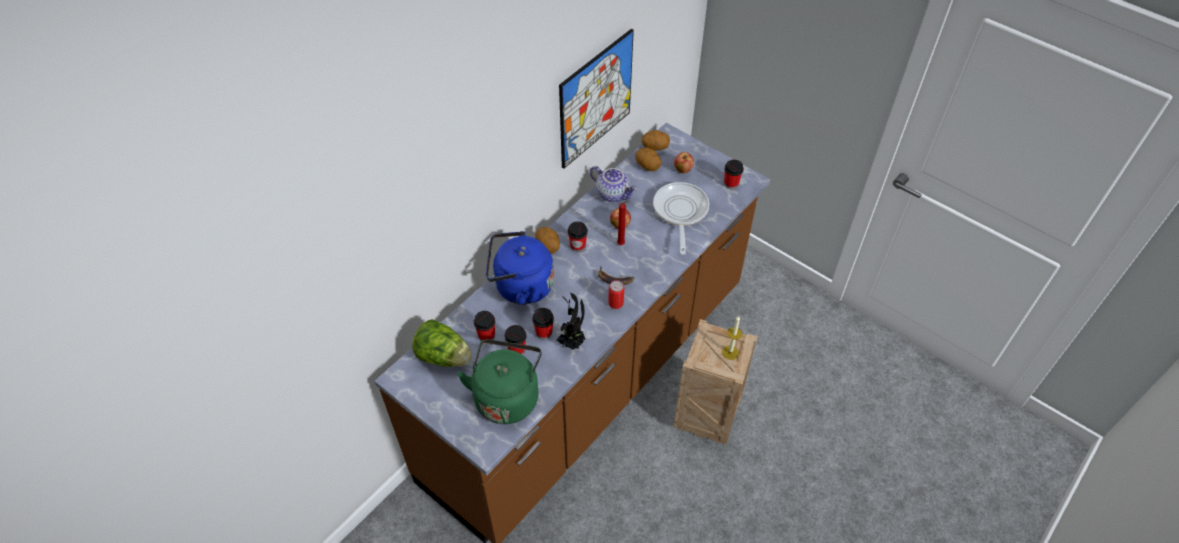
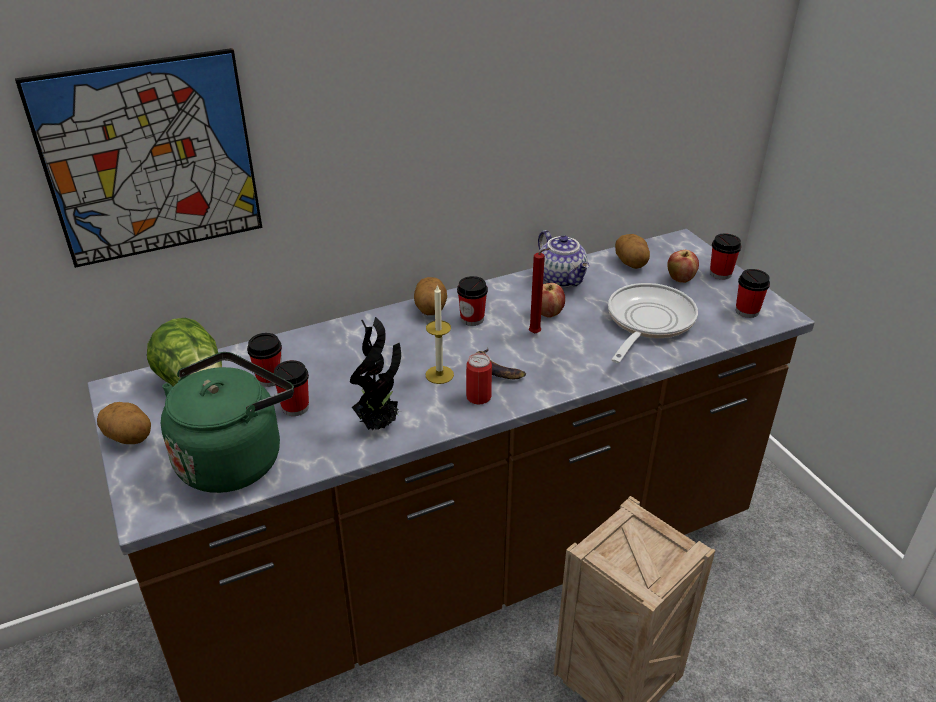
camera: 25 degrees right, 15 degrees down
(520, 286) = (359, 339): blue kettle -> none
(544, 332) = (349, 399): cup -> cup (720, 273)
(595, 99) = (559, 114): picture -> picture (151, 159)
(655, 147) = (654, 248): potato -> potato (129, 437)
(730, 352) = (655, 557): candle -> candle (439, 375)

